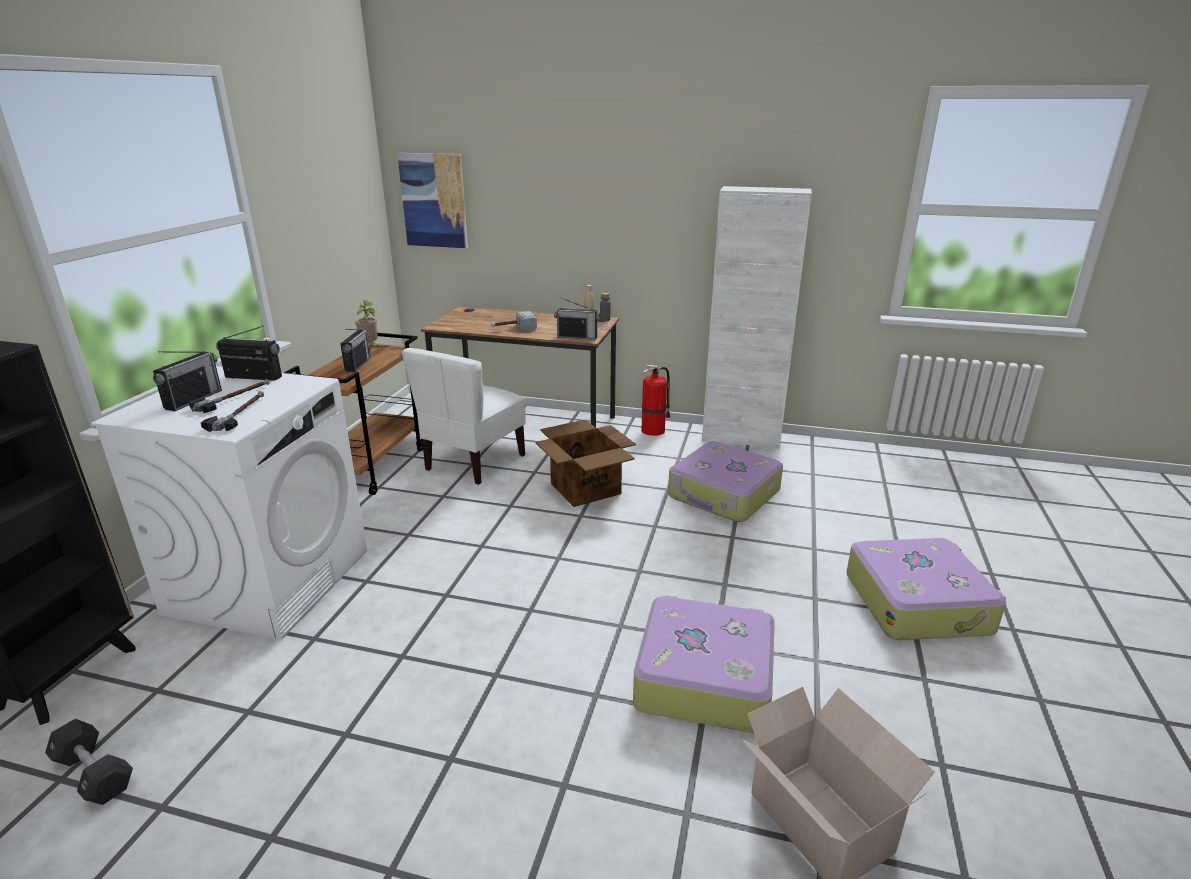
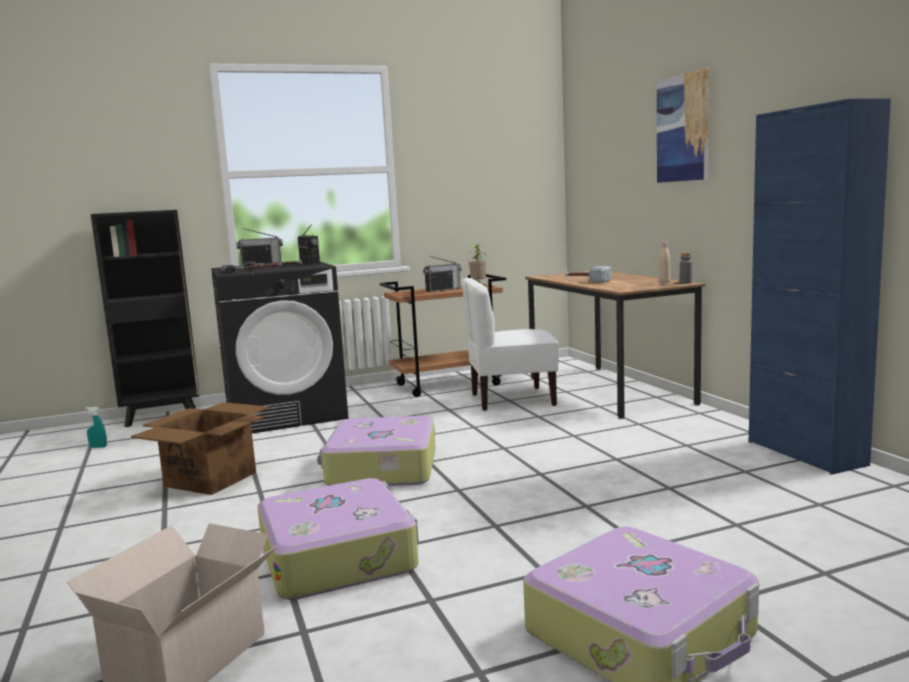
camera: 55 degrees right, 15 degrees down
(94, 773) = (98, 447): black dumbbell -> turquoise spray bottle
(270, 580) = (286, 414): white washing machine -> black washing machine
(434, 200) = (588, 170): picture -> picture (683, 128)
(577, 337) = (618, 288): radio -> none
(585, 489) = (548, 436): cardboard box -> cardboard box (209, 479)
(654, 430) = (716, 422): fire extinguisher -> none
(724, 494) = (660, 480): suitcase -> suitcase (381, 469)
(741, 438) = (805, 453): white cabinet -> blue cabinet

